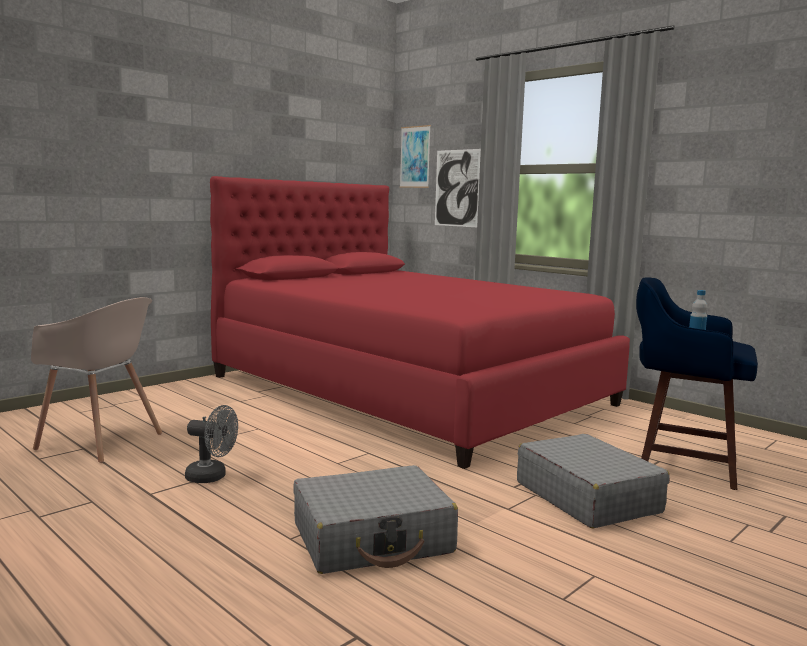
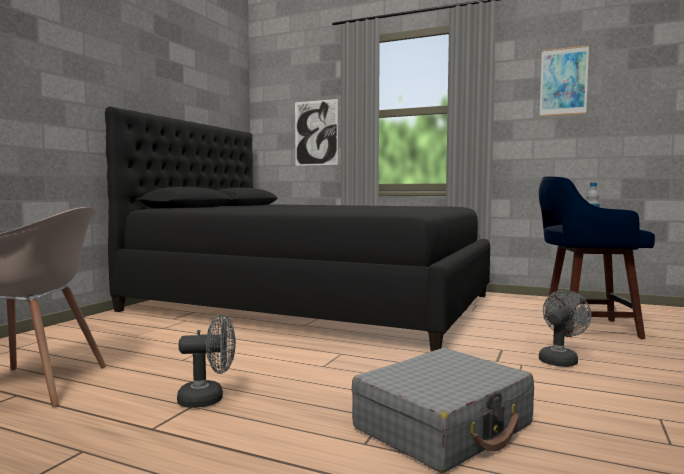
camera: 20 degrees left, 5 degrees down
(408, 390) = (312, 303): red bed -> black bed
(415, 157) = (273, 109): picture -> picture (563, 81)
(587, 497) = (560, 359): grey suitcase -> grey fan

